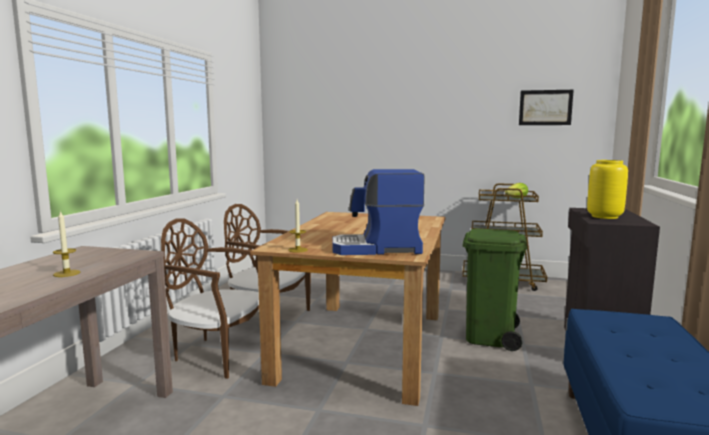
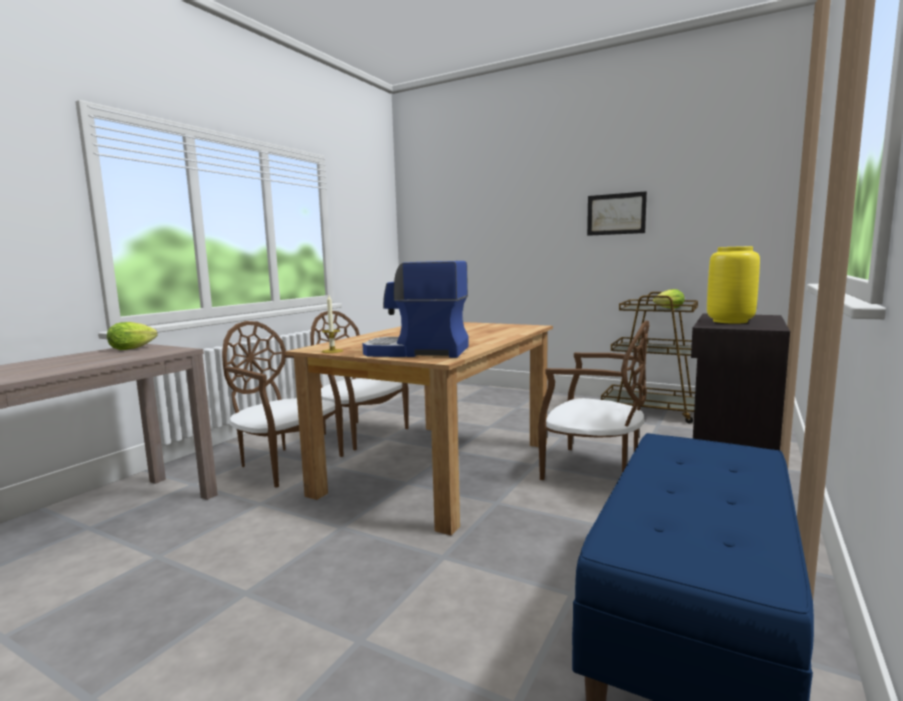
camera: 15 degrees right, 0 degrees up
(67, 273) = (87, 363): candle -> none
(86, 253) = (134, 348): none -> lettuce
(490, 336) = (593, 470): green trash can -> brown chair
(545, 107) = (713, 195): picture -> picture (616, 214)

